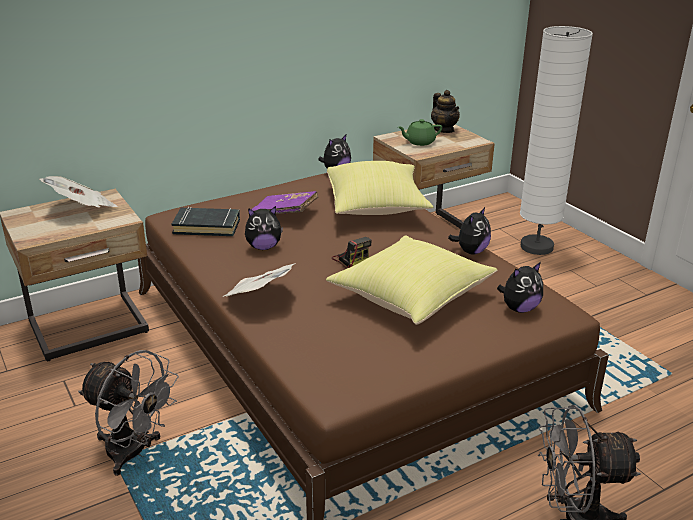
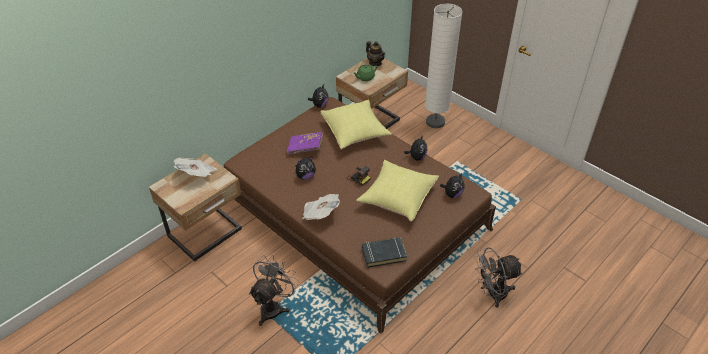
camera: 15 degrees left, 15 degrees up
(134, 453) = (274, 306): grey fan -> grey fan turned 75 degrees counterclockwise
(207, 226) = (265, 166): black book -> black book (383, 254)

